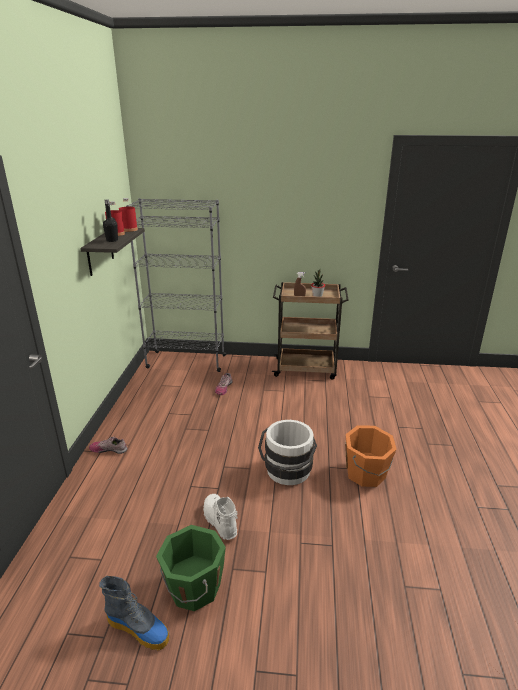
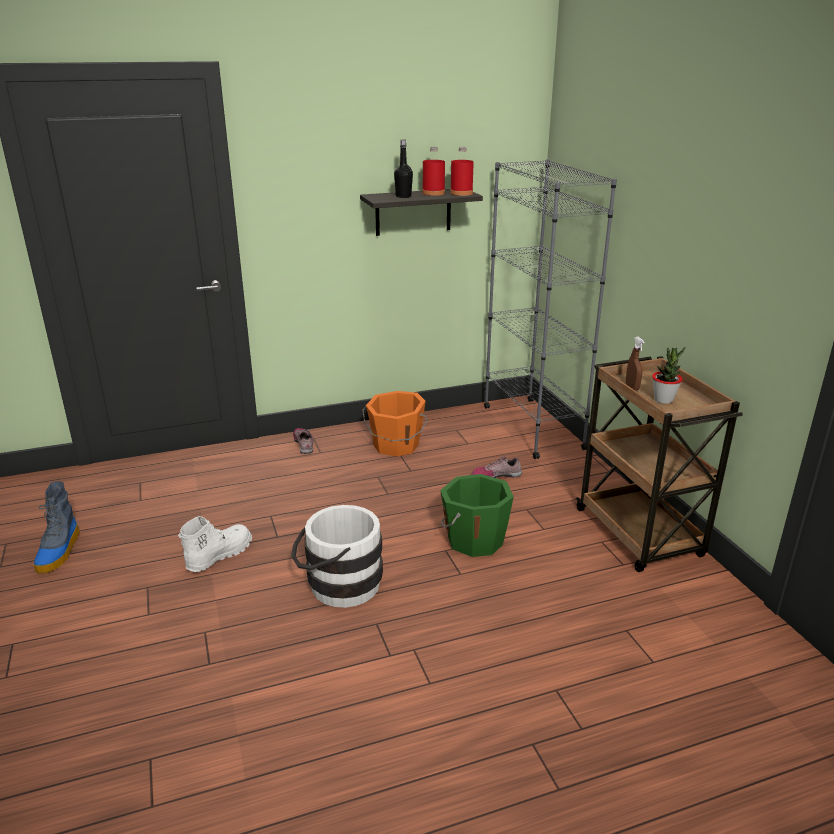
camera: 65 degrees right, 0 degrees up
(193, 588) = (114, 568): green bucket -> green bucket (474, 540)
(366, 474) = (384, 670): orange bucket -> orange bucket (396, 445)

